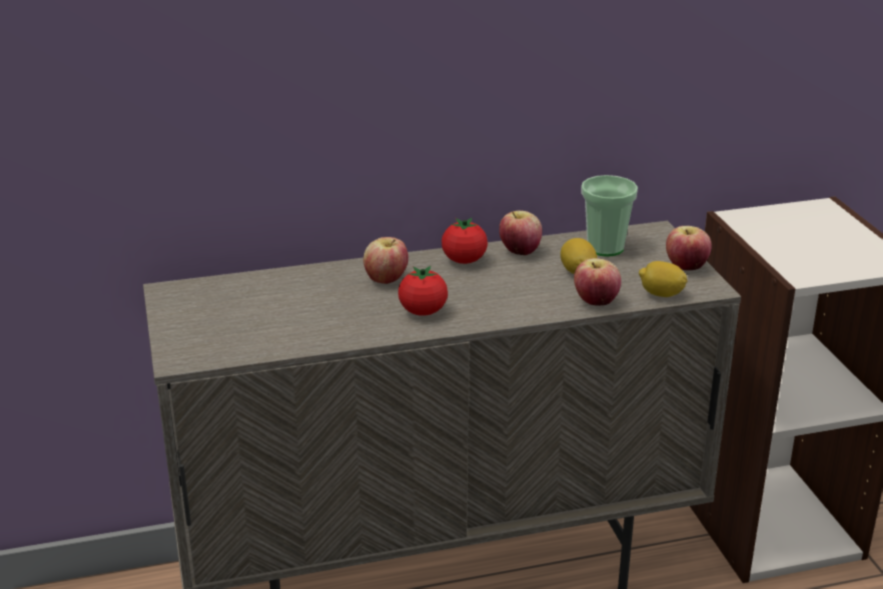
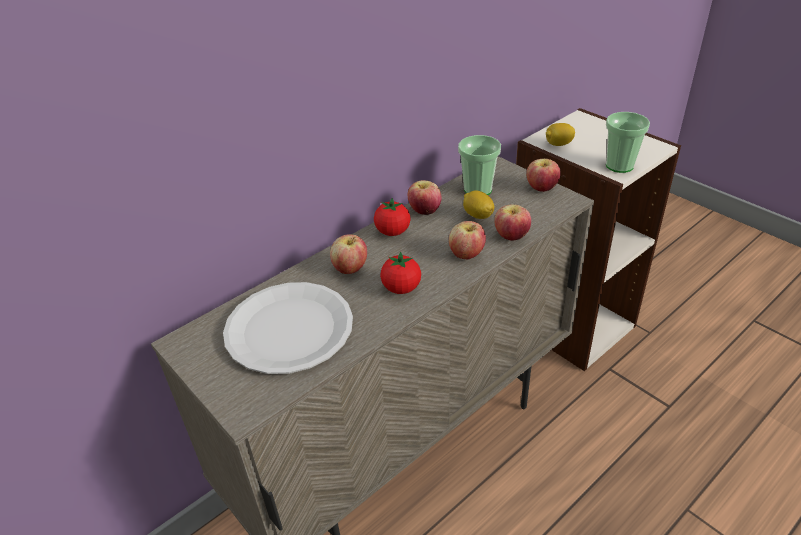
camera: 25 degrees left, 10 degrees up
(277, 311) = (289, 329): none -> white plate
(525, 303) = (466, 254): none -> apple
(661, 294) = (546, 216): lemon -> lemon (558, 144)
(813, 269) = (619, 165): none -> cup

